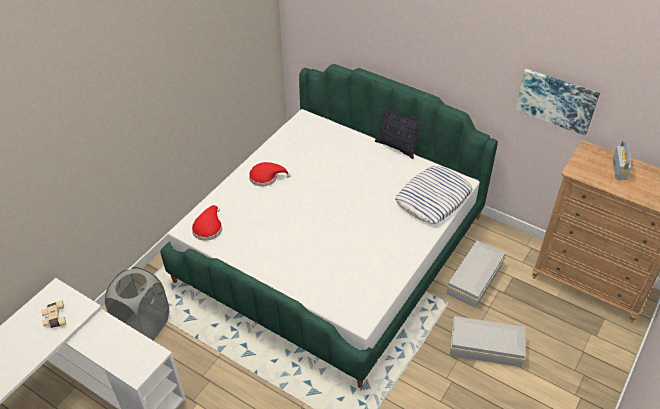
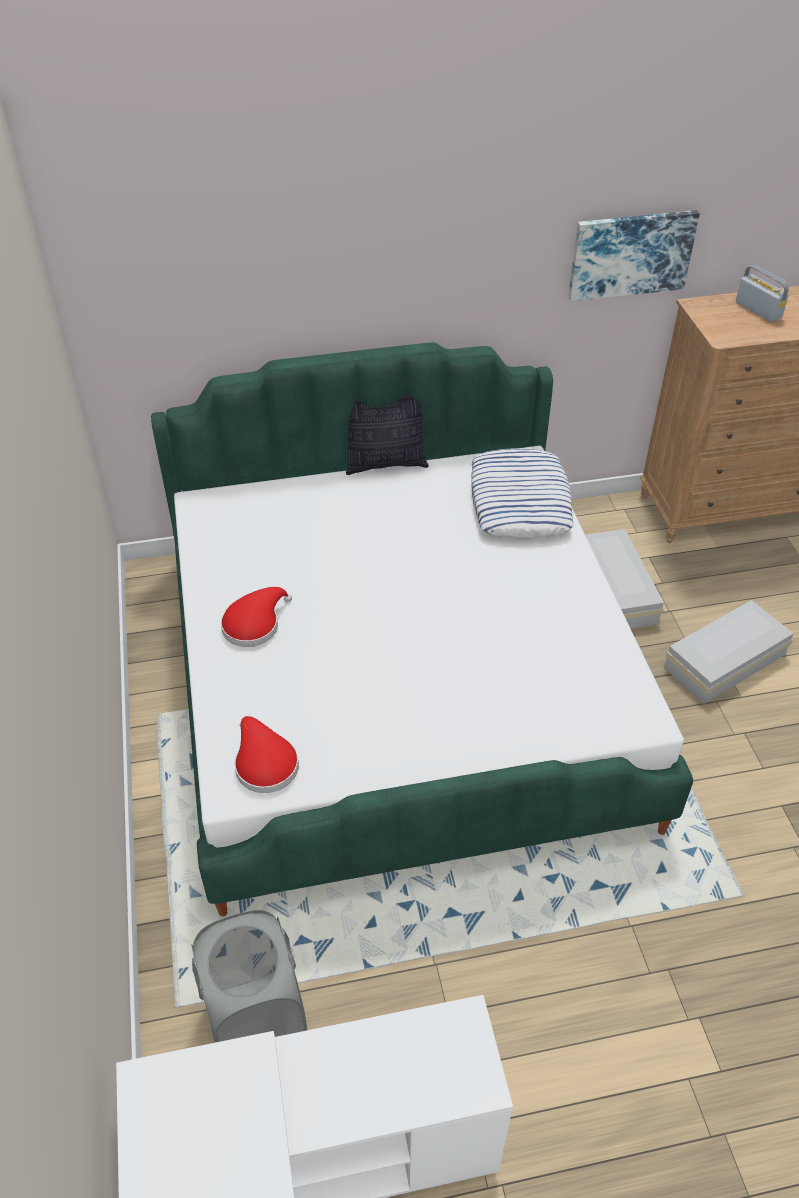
camera: 45 degrees left, 0 degrees up
(54, 318) = (216, 1132): beige binoculars -> none

